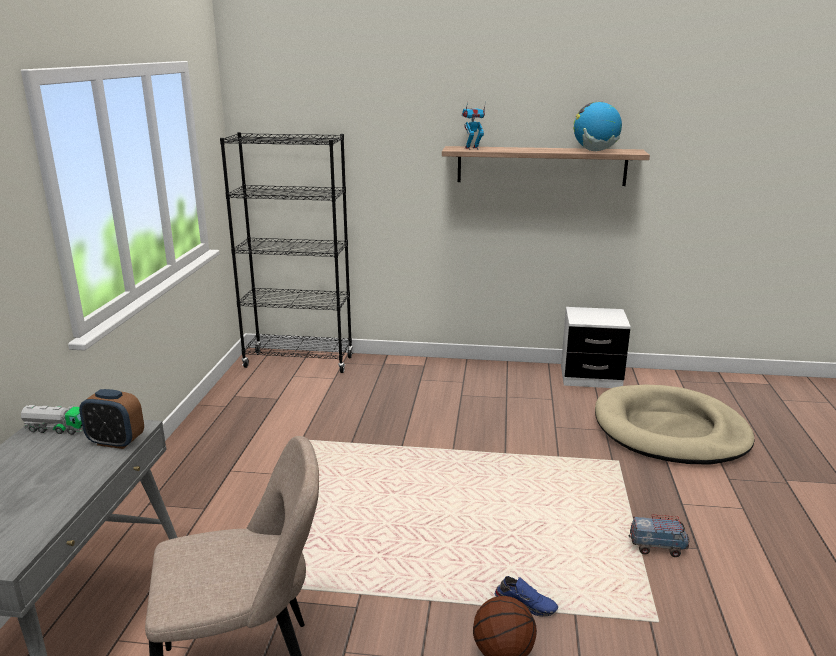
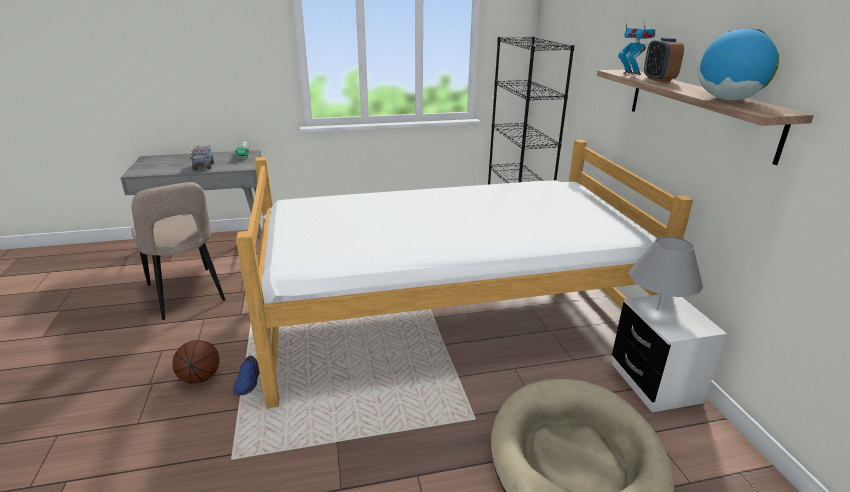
camera: 70 degrees right, 5 degrees up
(116, 442) = (231, 166): alarm clock -> alarm clock (658, 79)
(461, 442) = (448, 319): none -> bed
(588, 318) = (657, 309): none -> grey table lamp
(657, 547) = (334, 456): toy truck -> toy truck (203, 166)

